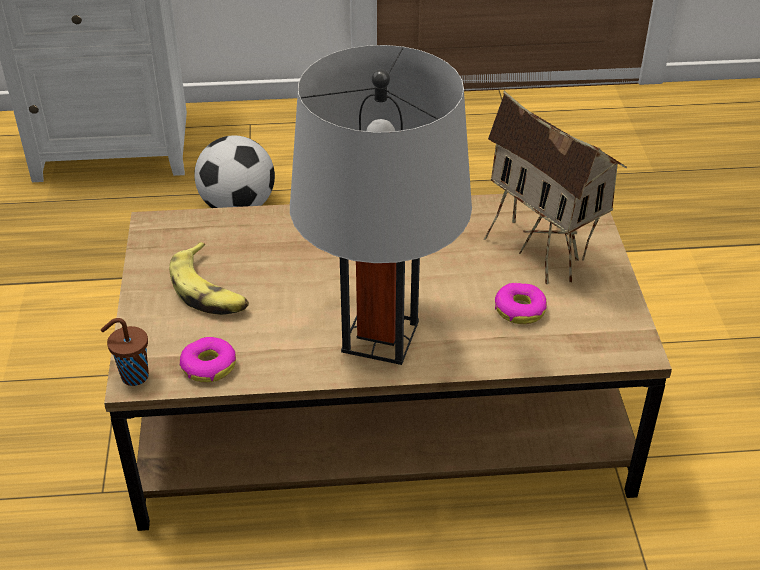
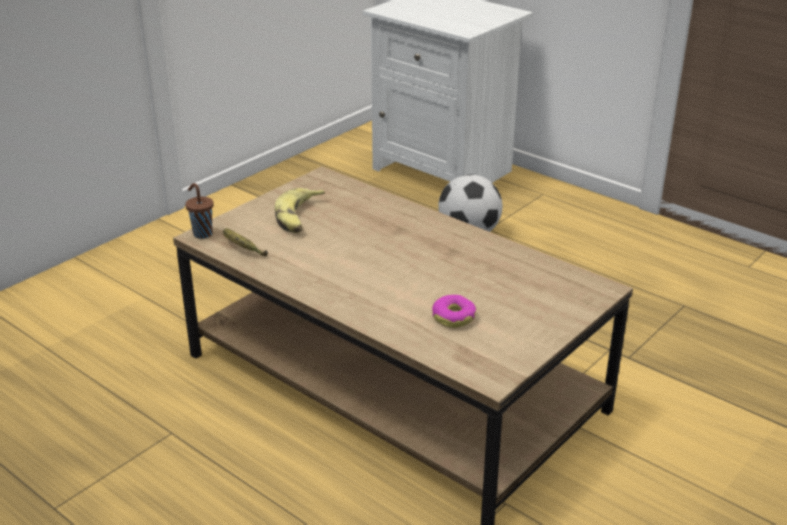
camera: 45 degrees right, 10 degrees down
(208, 366) = (242, 249): donut -> banana
(380, 337) = (348, 284): grey table lamp -> none
(542, 253) = (522, 298): toy house -> none

